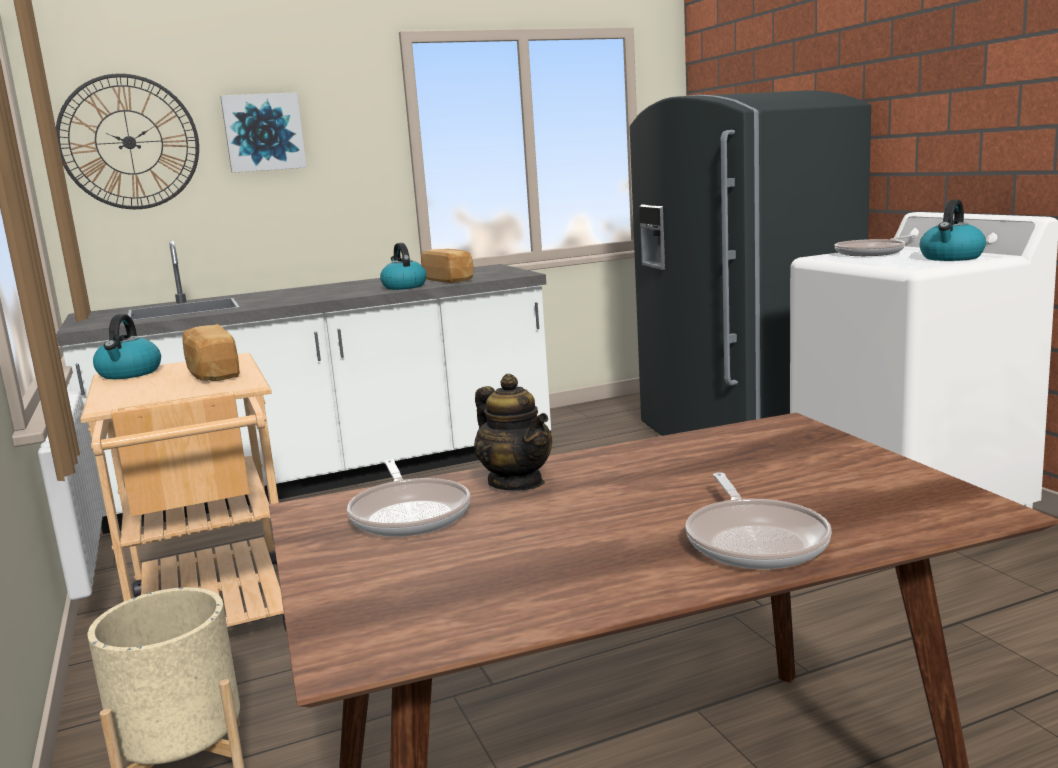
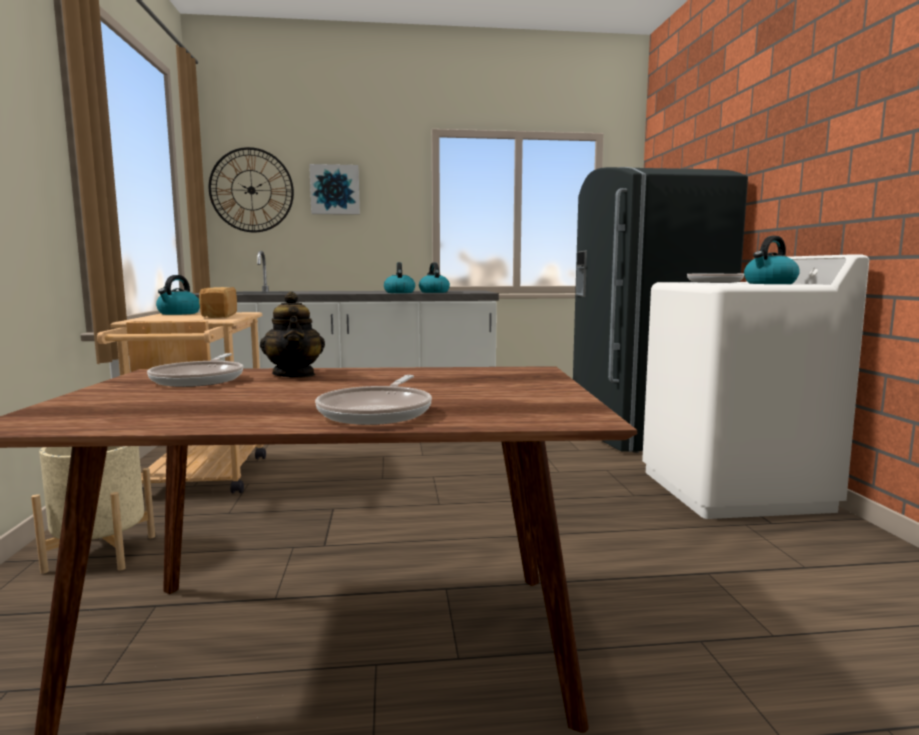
camera: 15 degrees right, 5 degrees down
(449, 279) = (433, 292): bread -> kettle

